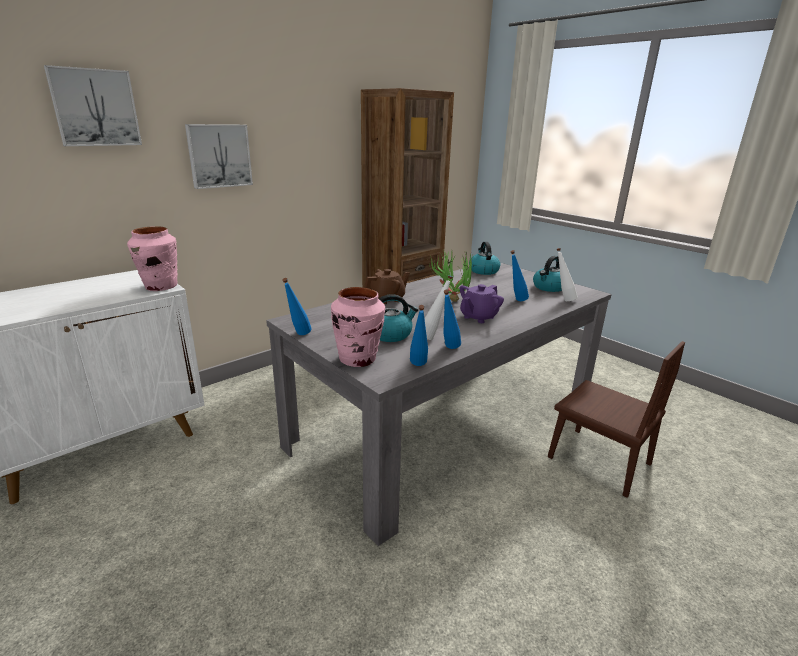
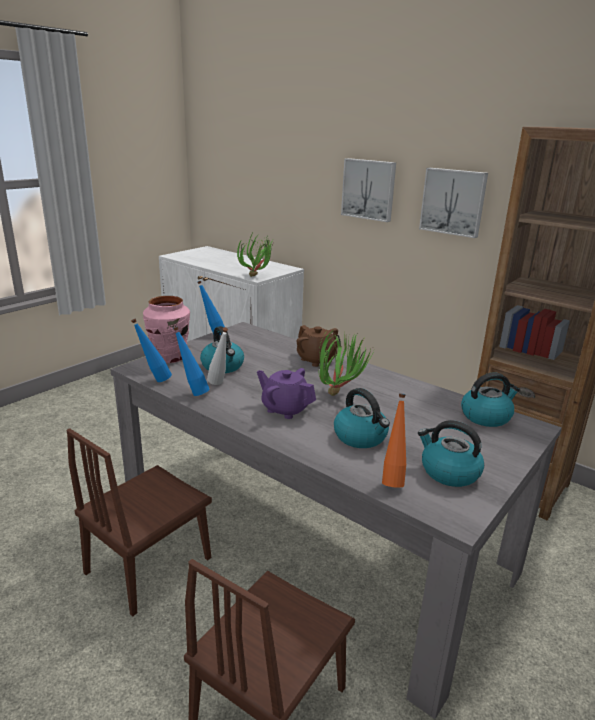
camera: 80 degrees right, 0 degrees up
(95, 108) = (296, 142): picture -> picture (453, 202)
(160, 286) = (258, 276): pink vase -> potted plant
(478, 523) = (149, 565): none -> brown chair
(515, 300) = (361, 437): blue bottle -> kettle
(562, 300) = (392, 479): white bottle -> orange bottle

